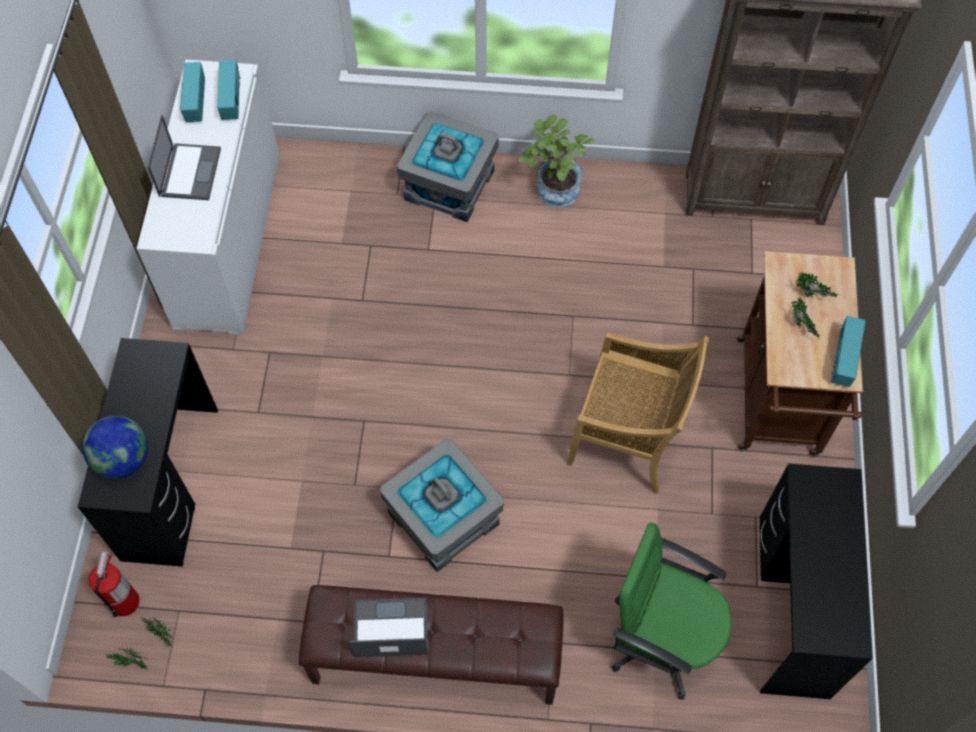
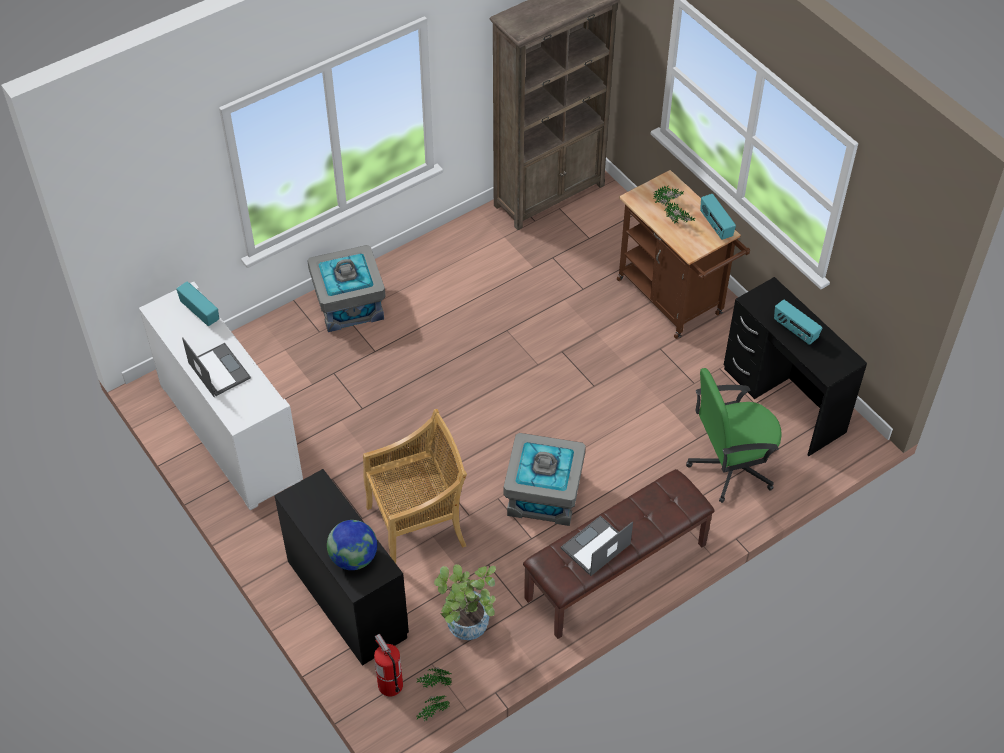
camera: 40 degrees left, 10 degrees down
(195, 103) = (176, 328): radio -> radio (795, 331)
(553, 194) = (423, 268): potted plant -> potted plant (466, 628)
(628, 438) = (607, 375): beige chair -> beige chair (418, 525)

